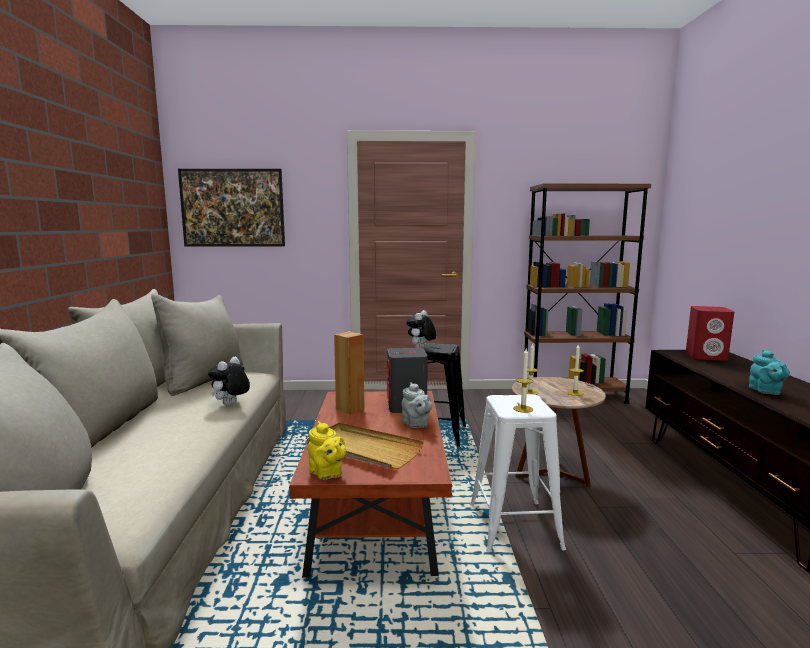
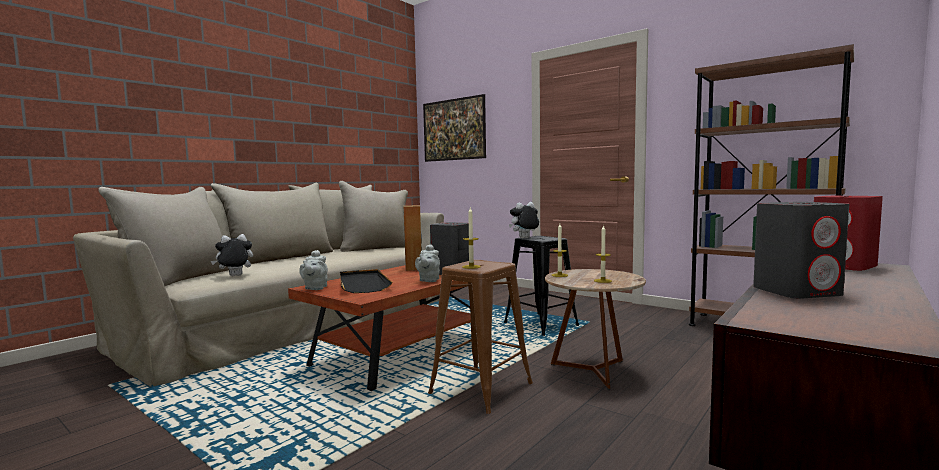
camera: 40 degrees right, 5 degrees down
(231, 405) = (356, 258): plush toy -> plush toy (234, 276)
(327, 474) = (315, 288): yellow teapot -> grey teapot
(363, 449) = (363, 284): beige tray -> black tray
(514, 526) = (481, 388): white stool -> brown stool
(766, 391) = (797, 292): turquoise teapot -> grey speaker

